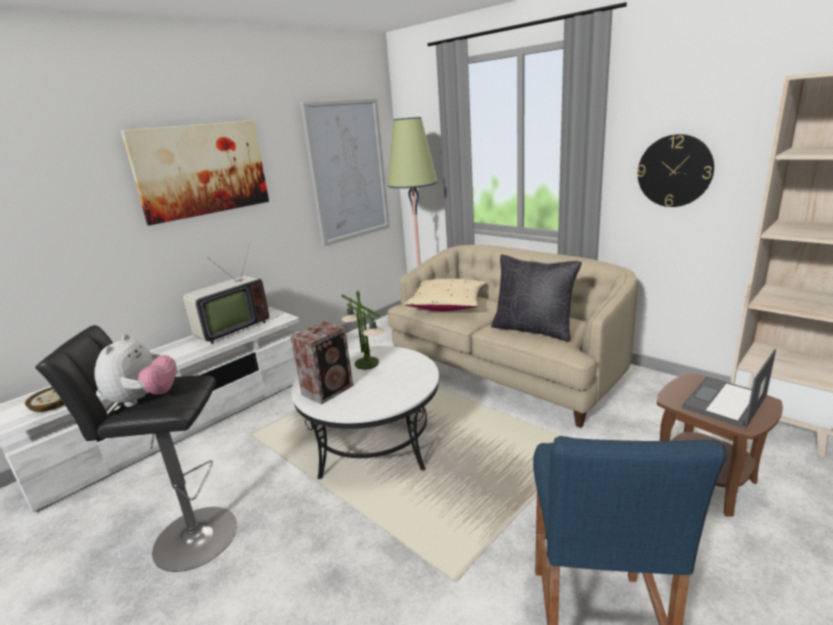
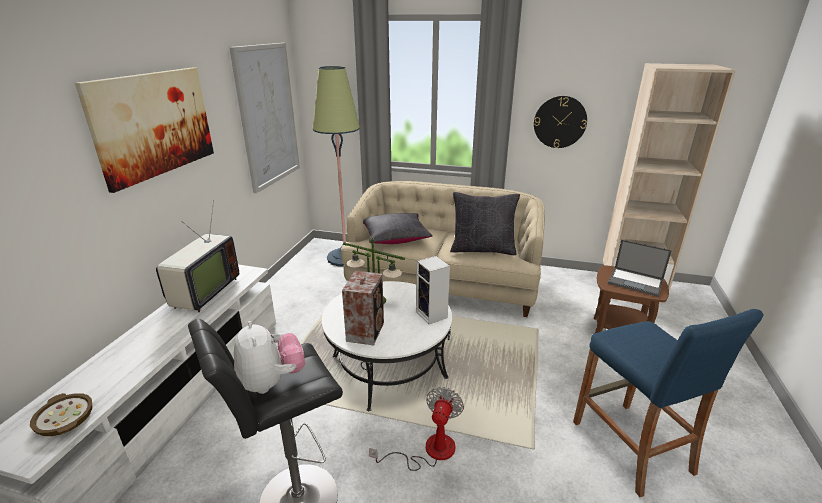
camera: 30 degrees left, 5 degrees up
(340, 538) = (429, 451): none -> fan
(409, 388) = (433, 315): none -> speaker
(447, 305) = (395, 237): beige pillow -> black pillow
(724, 403) = (636, 282): laptop -> laptop turned 75 degrees counterclockwise

